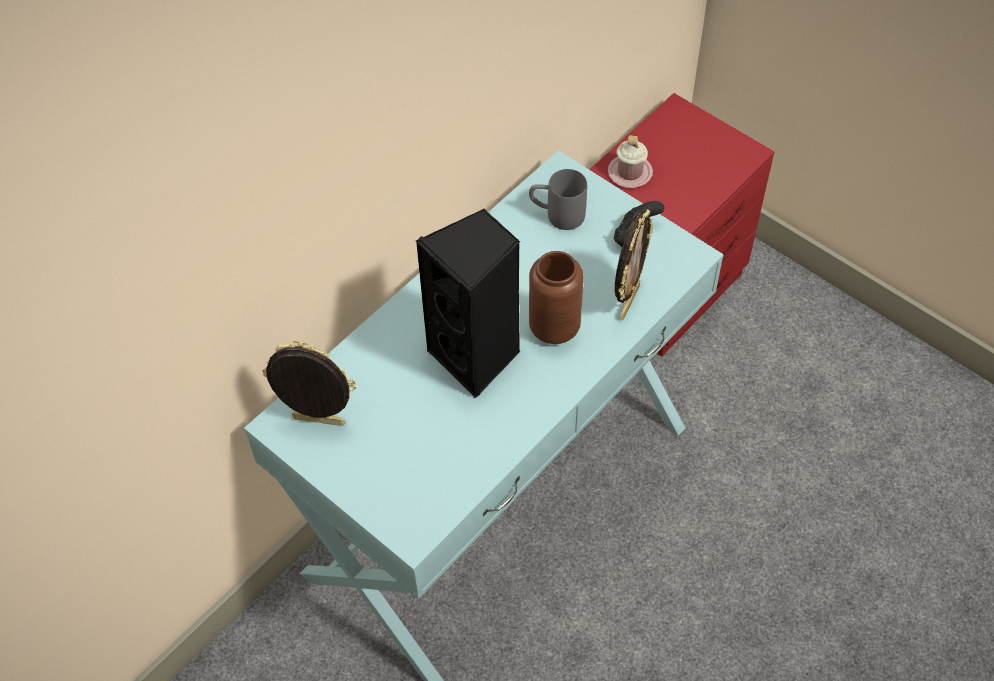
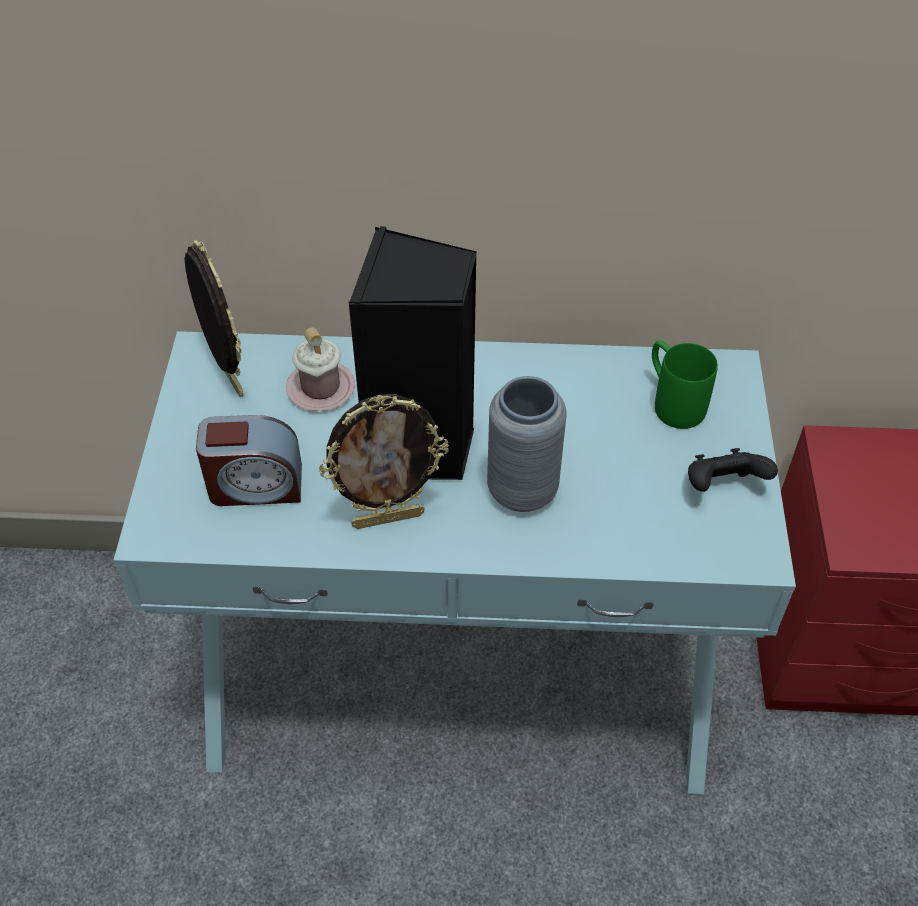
camera: 50 degrees right, 5 degrees down
(425, 459) = (255, 485): none -> alarm clock
(554, 328) = (522, 491): brown vase -> grey vase
(557, 215) = (672, 401): grey mug -> green mug
(628, 301) = (627, 534): picture frame -> picture frame (388, 518)
(630, 172) = (855, 462): pink mug -> pink mug (320, 388)

